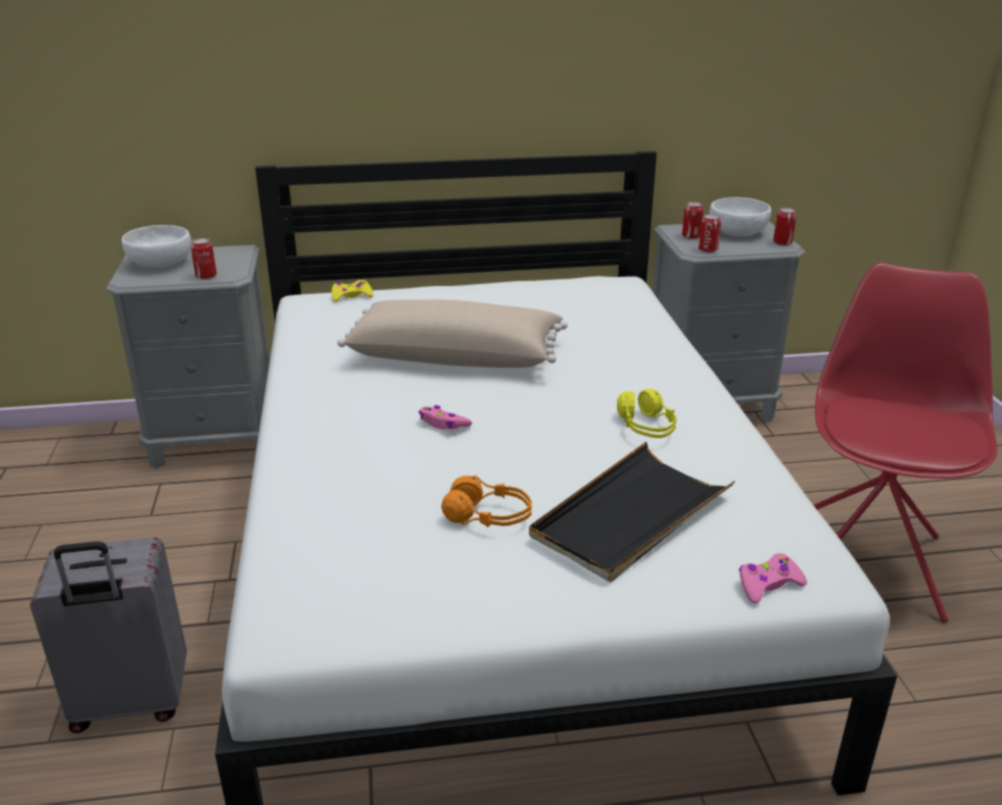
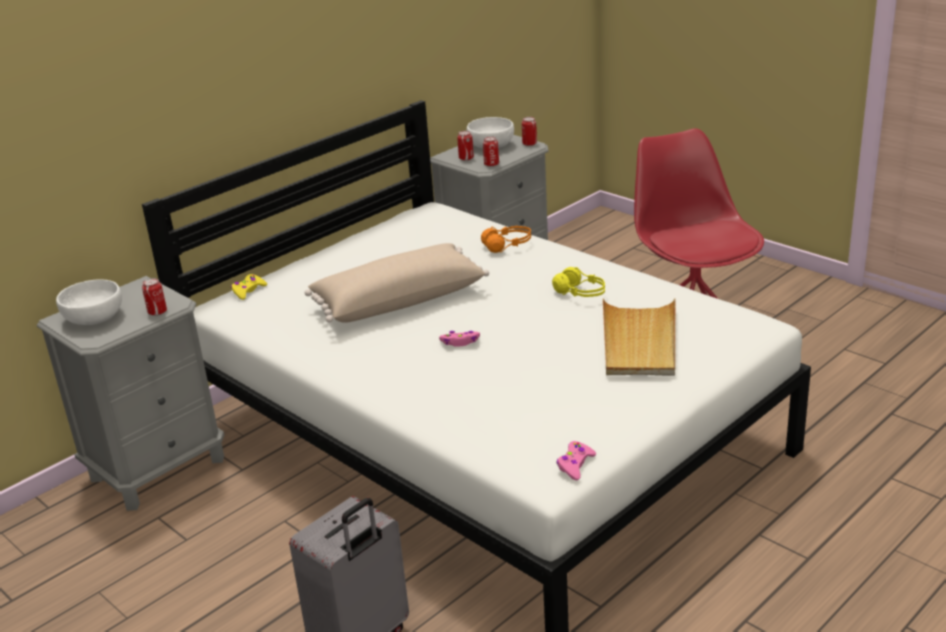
camera: 35 degrees left, 0 degrees up
(488, 517) = (566, 377): orange headphones -> orange headphones (507, 245)
(630, 516) = (639, 342): black tray -> beige tray
(768, 585) = (743, 342): pink game controller -> pink game controller (575, 465)

